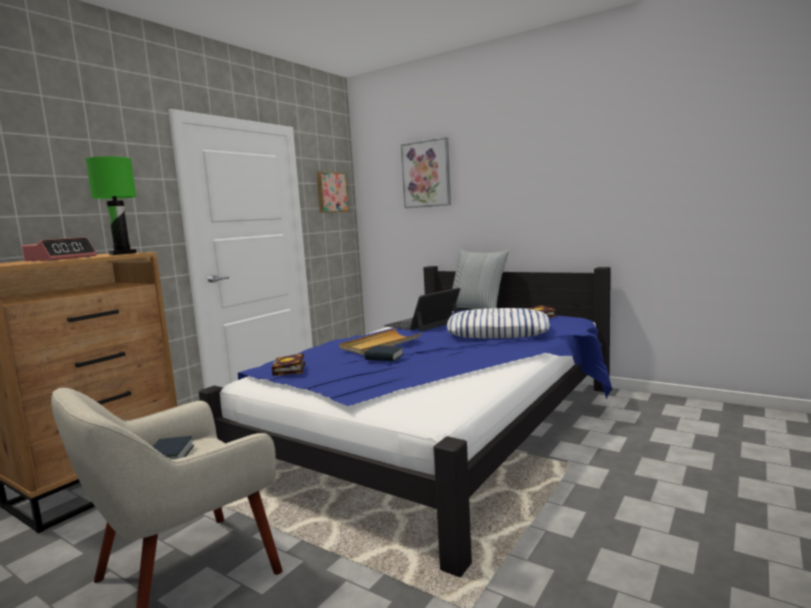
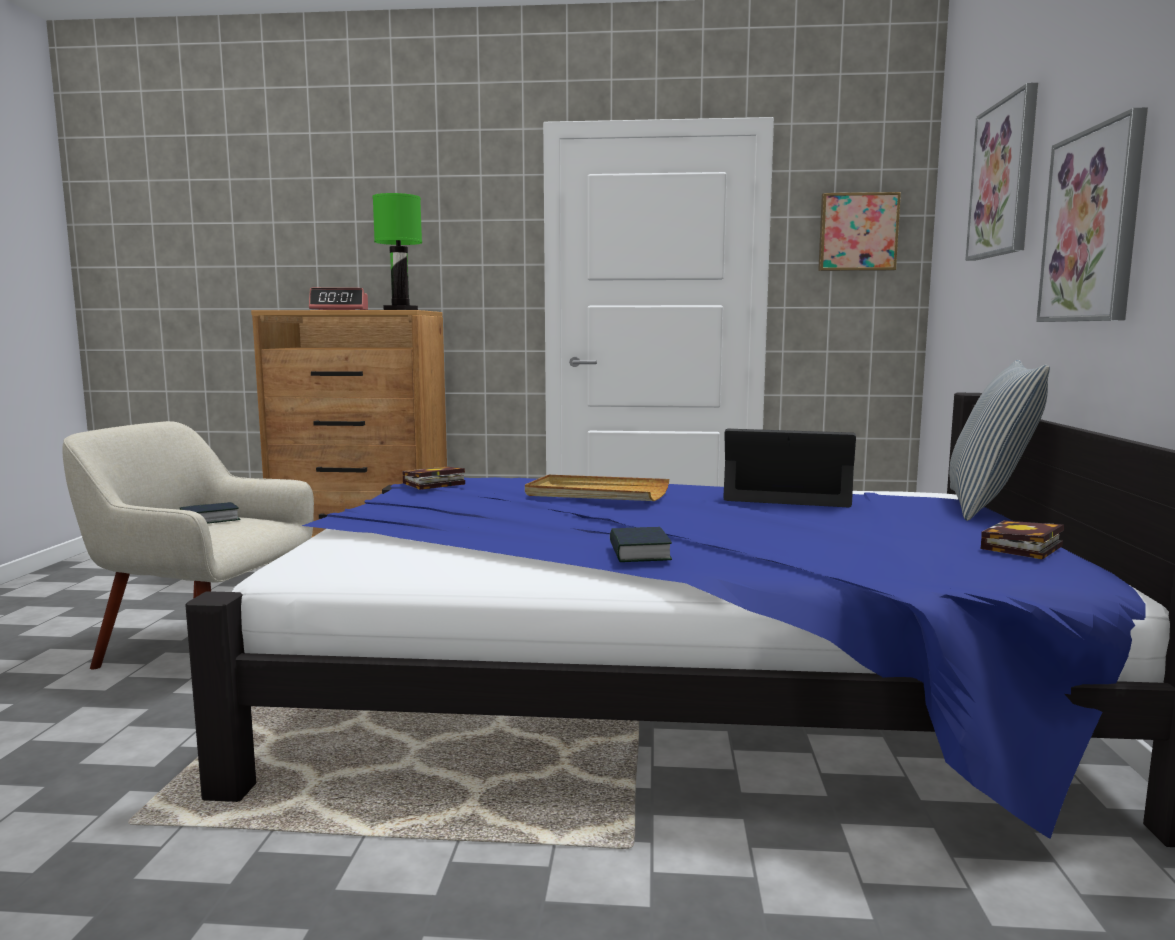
camera: 60 degrees right, 0 degrees up
(384, 357) = (522, 504): book -> book (639, 553)
(498, 332) = (799, 537): pillow -> none
(501, 198) = (1092, 226): none -> picture

